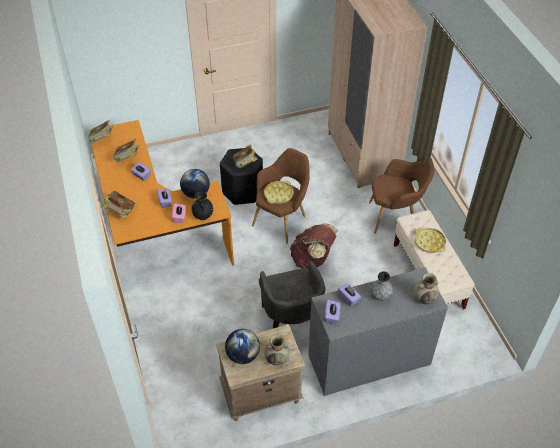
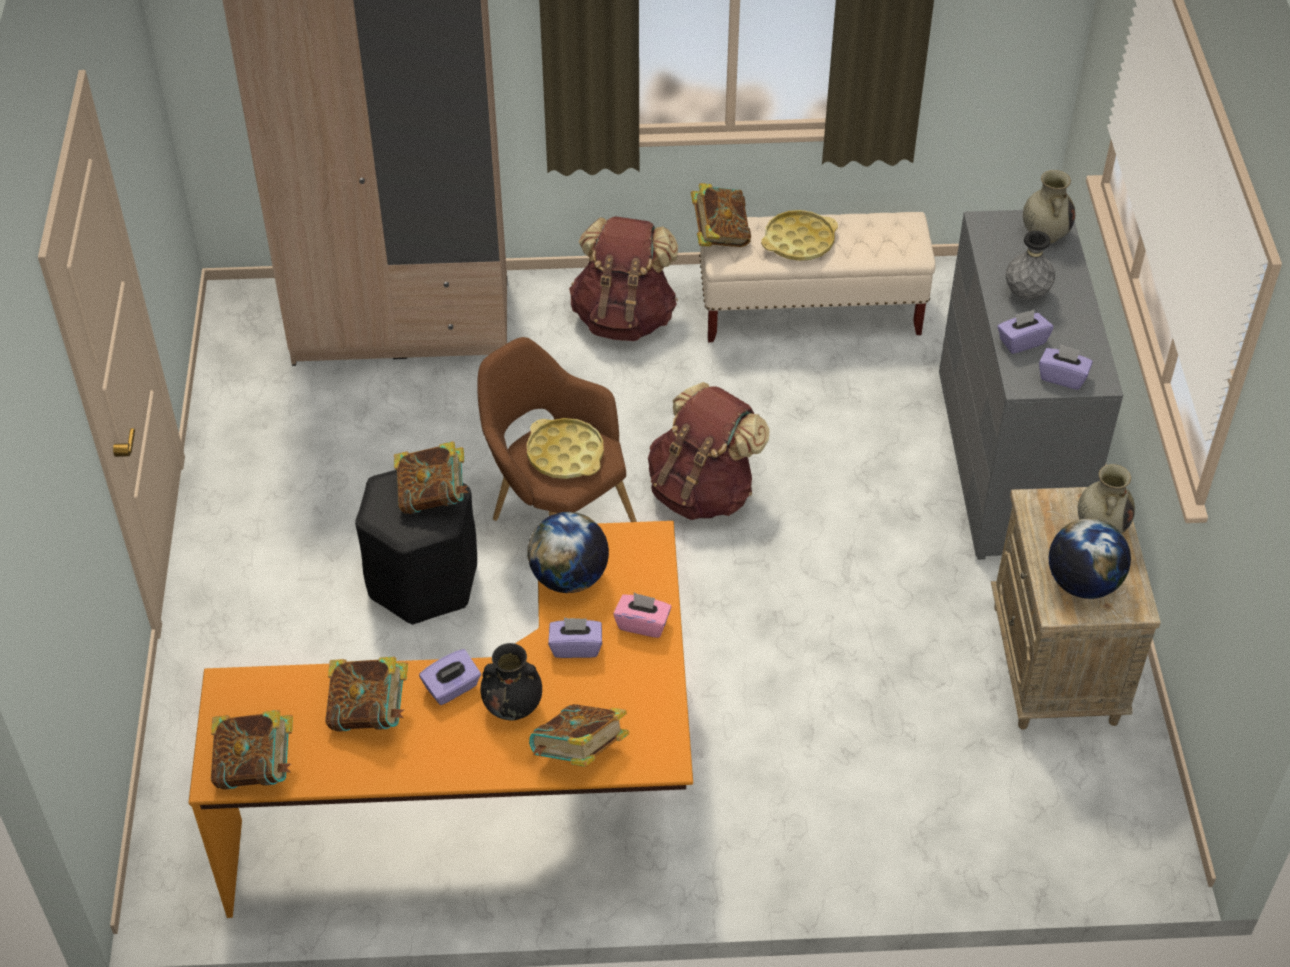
camera: 75 degrees left, 0 degrees up
(203, 216) = (655, 575): black vase -> black vase (513, 706)
(291, 322) = (876, 570): grey armchair -> none
(395, 217) = (624, 317): brown armchair -> brown backpack
(420, 216) = (720, 235): none -> book

